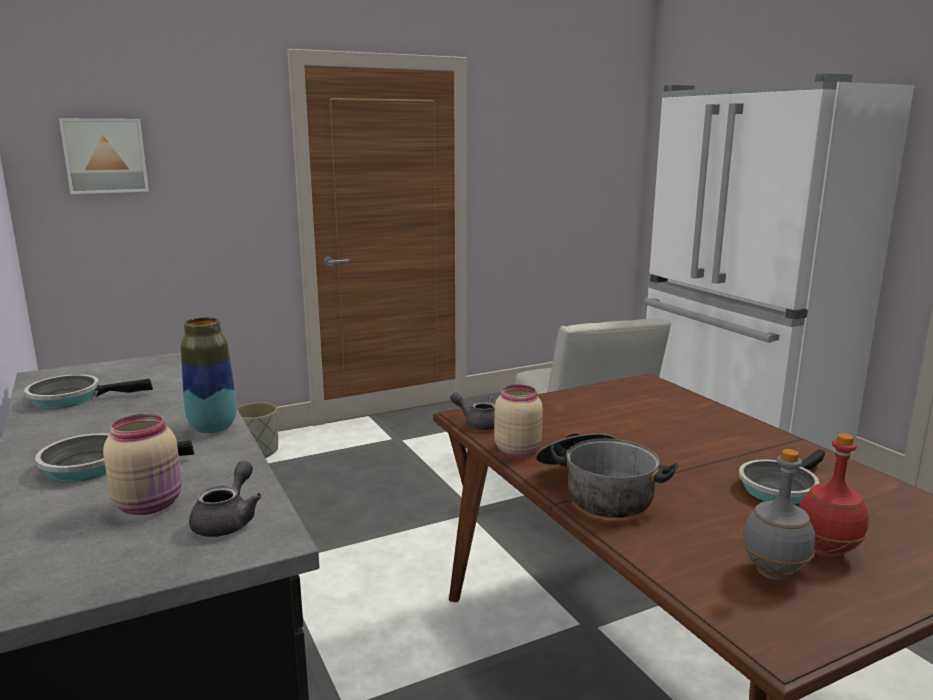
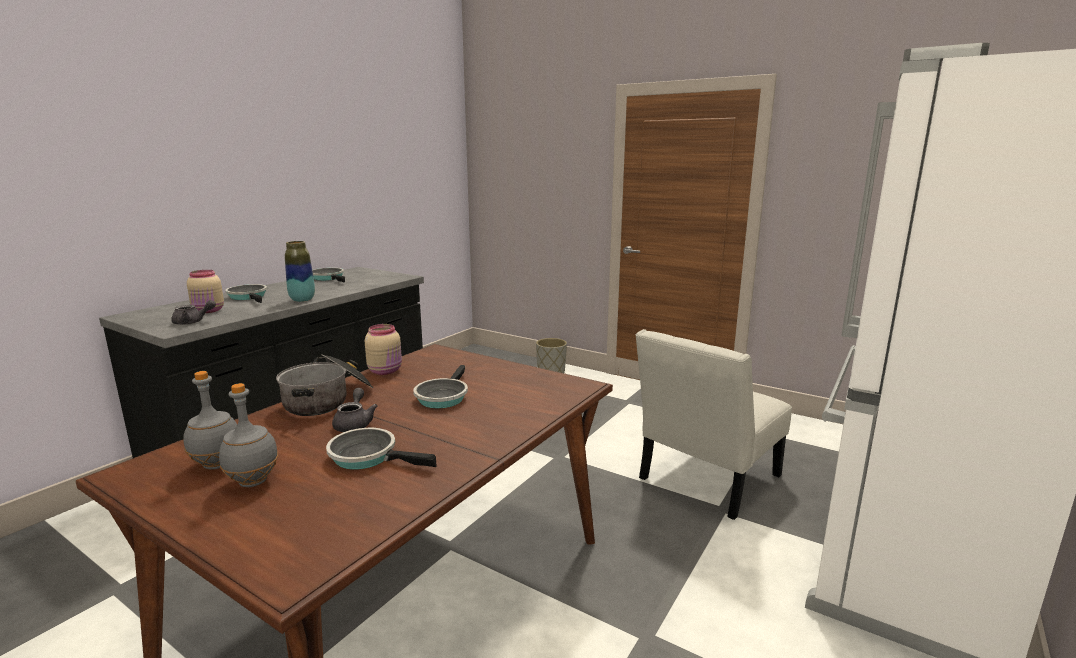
camera: 60 degrees right, 0 degrees up
(105, 155) = (508, 163): picture -> none
(478, 424) = (422, 355): grey teapot -> grey teapot (354, 424)
(635, 435) = (442, 397): none -> frying pan
(826, 552) = (252, 481): red bottle -> grey bottle

